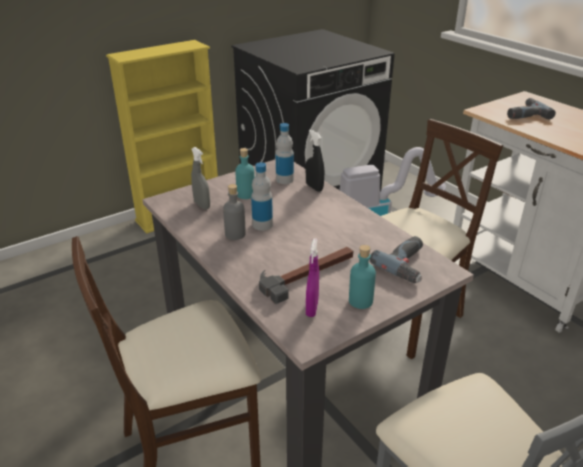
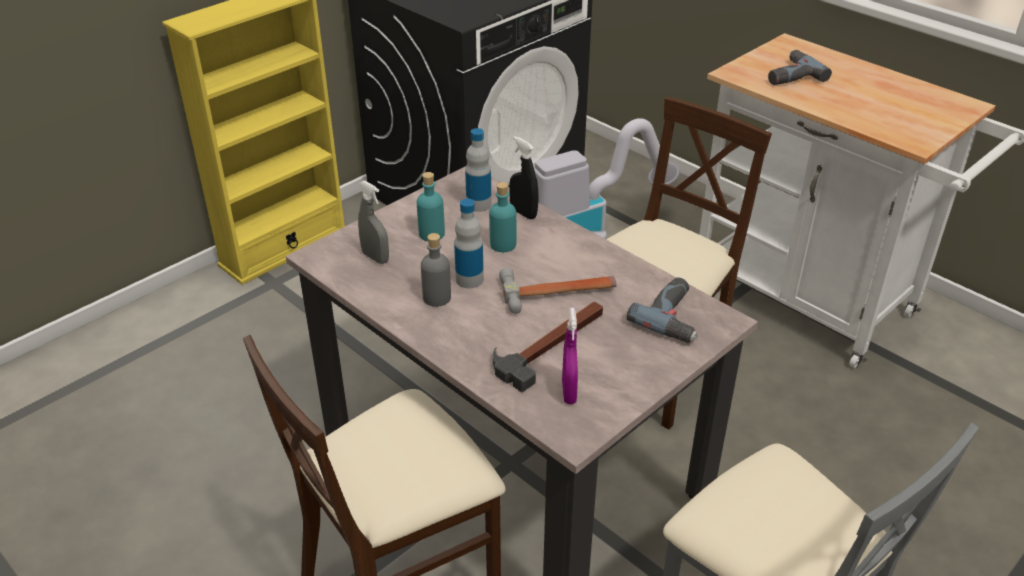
camera: 10 degrees left, 5 degrees up
(324, 239) = (559, 292): none -> hammer
(360, 301) = (627, 375): turquoise bottle -> turquoise bottle (503, 244)

